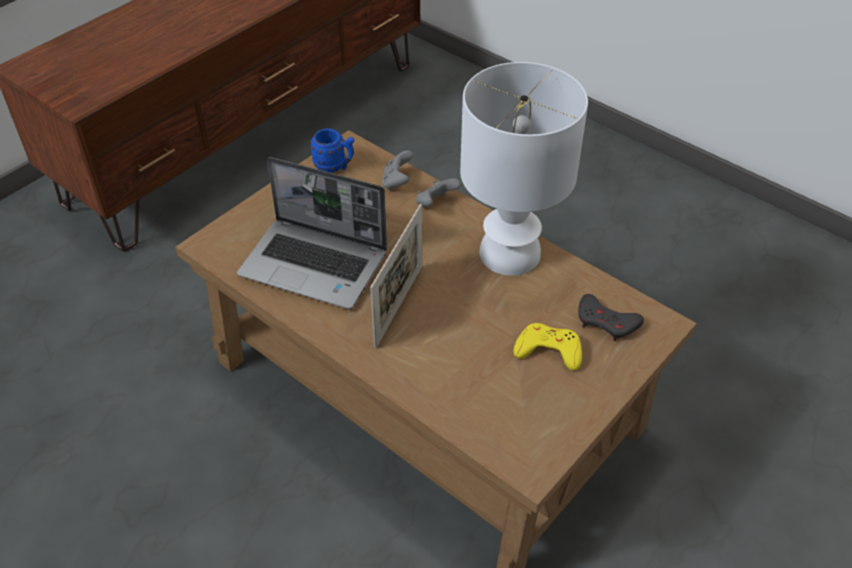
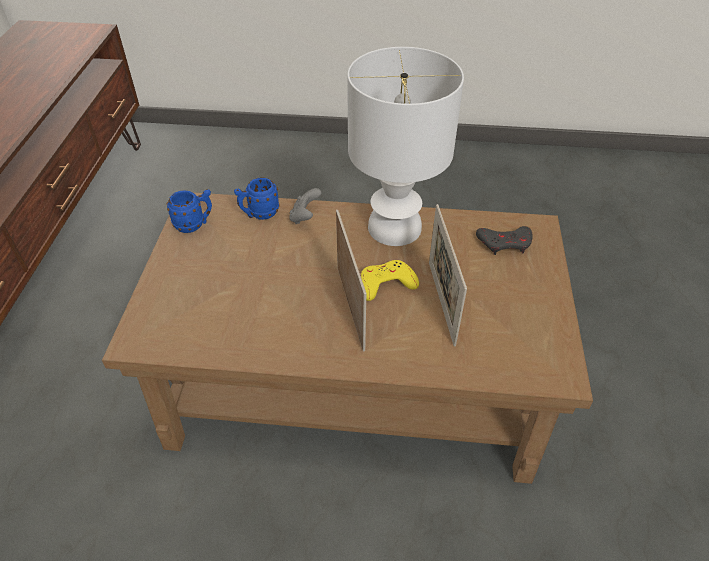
camera: 35 degrees left, 0 degrees up
(316, 264) = (251, 310): laptop -> none
(397, 182) = (259, 214): grey game controller -> blue mug
(485, 343) = (441, 302): none -> picture frame
(548, 350) = (488, 283): yellow game controller -> yellow game controller (386, 284)

